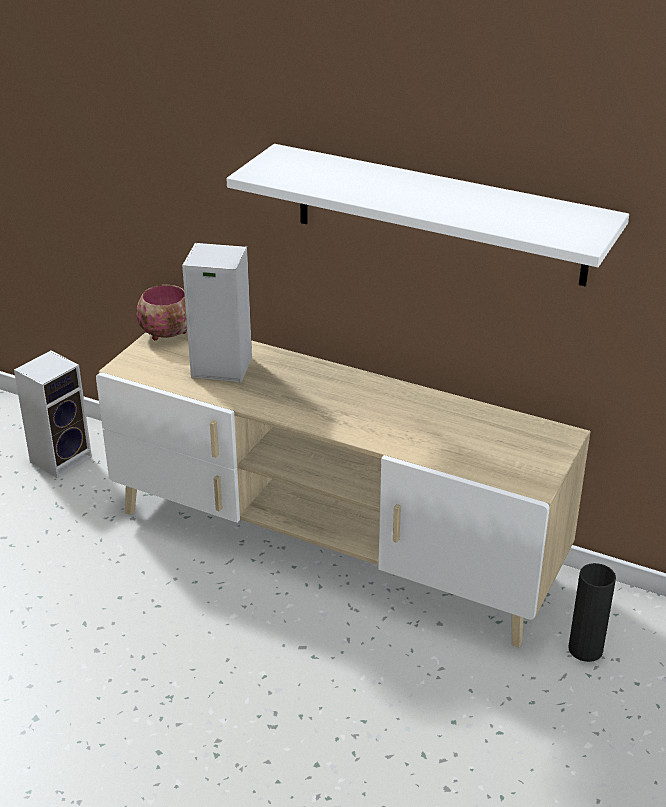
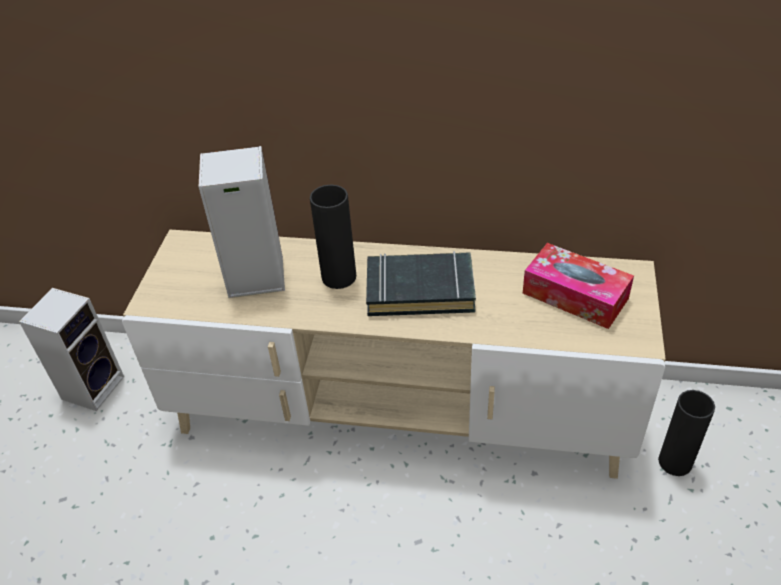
camera: 15 degrees left, 10 degrees up
(169, 333) = (182, 248): bowl -> none
(293, 382) = (339, 277): none -> black vase
(360, 407) = (420, 290): none -> black book
(439, 214) = (480, 70): white shelf -> none
(497, 440) = (575, 296): none -> tissue box

